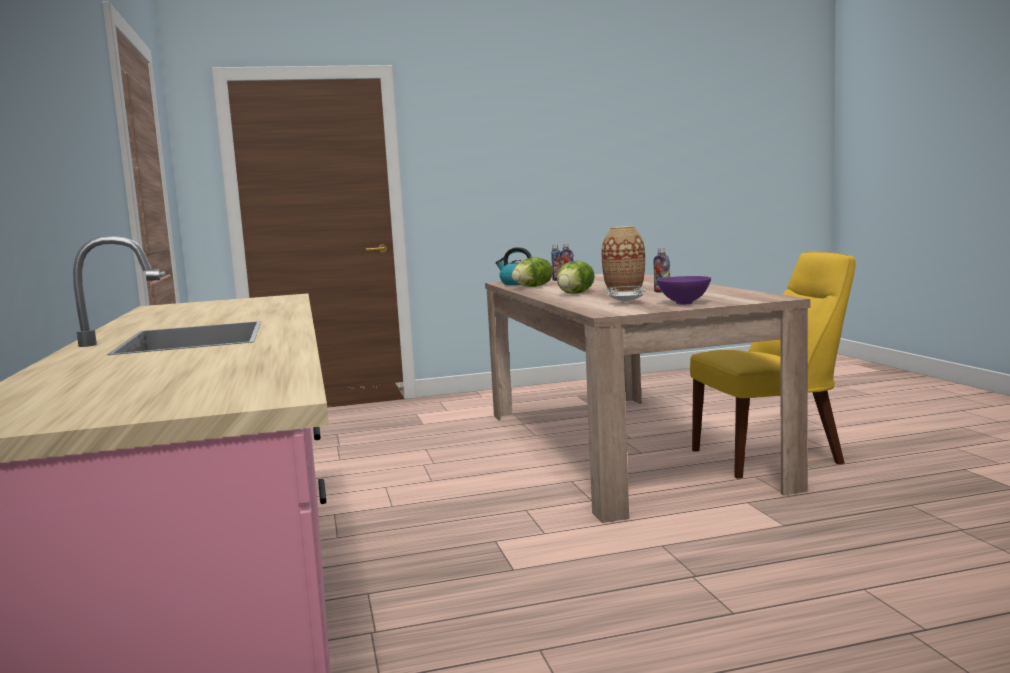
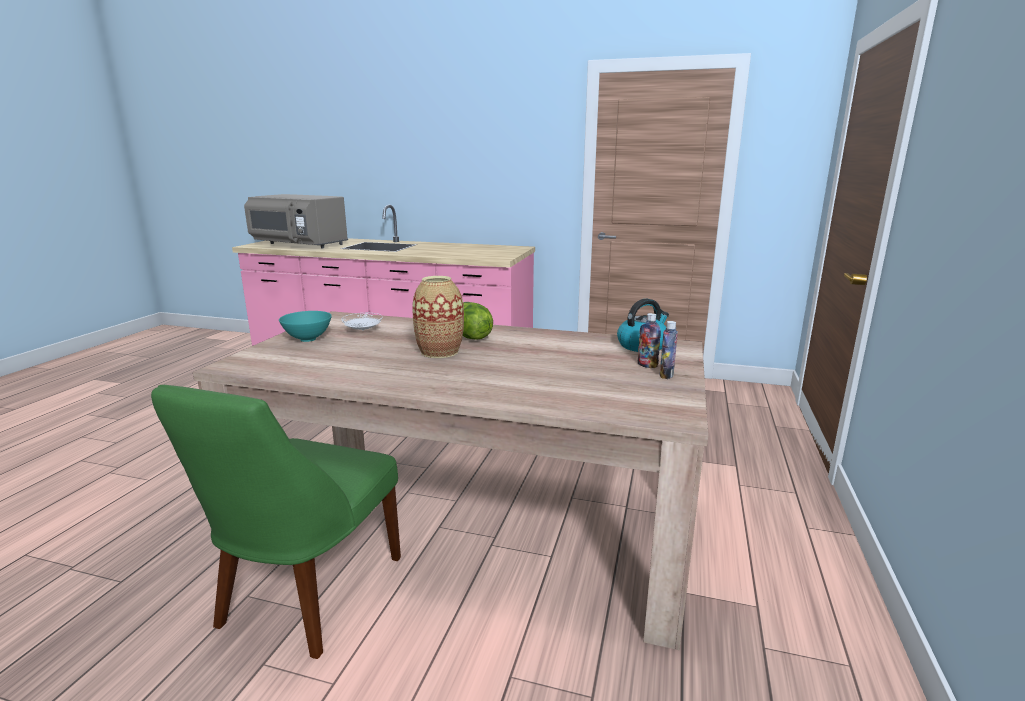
camera: 120 degrees right, 10 degrees up
(210, 371) = (299, 245): none -> grey microwave
(533, 287) = (581, 341): lettuce -> none
(662, 292) = (388, 357): bottle -> none
(684, 303) = (308, 339): purple bowl -> turquoise bowl
(772, 456) = (306, 595): yellow chair -> green chair

